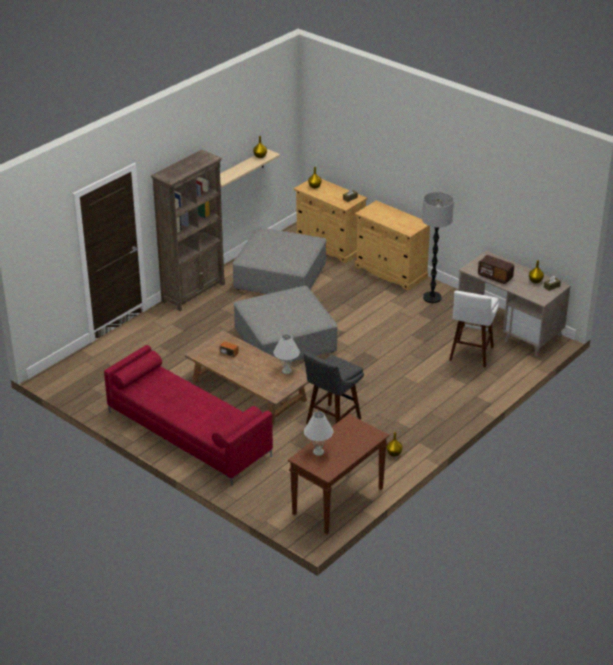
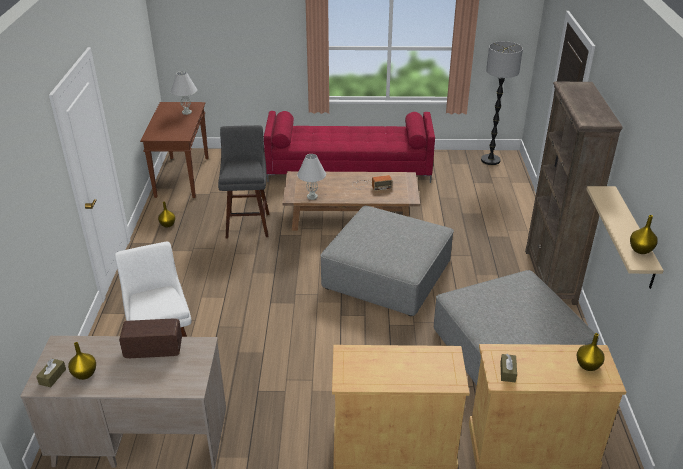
camera: 140 degrees right, 0 degrees up
(432, 298) = (290, 430): floor lamp -> floor lamp (490, 160)

